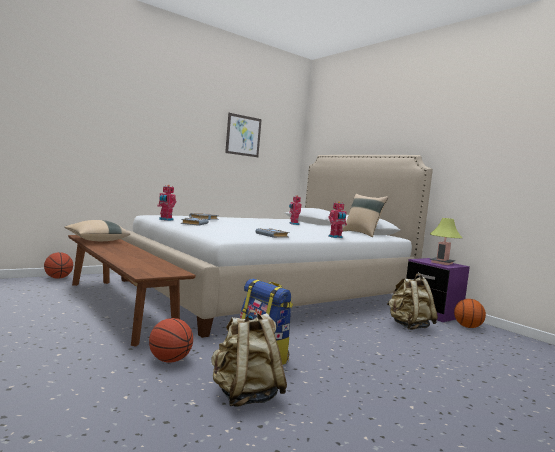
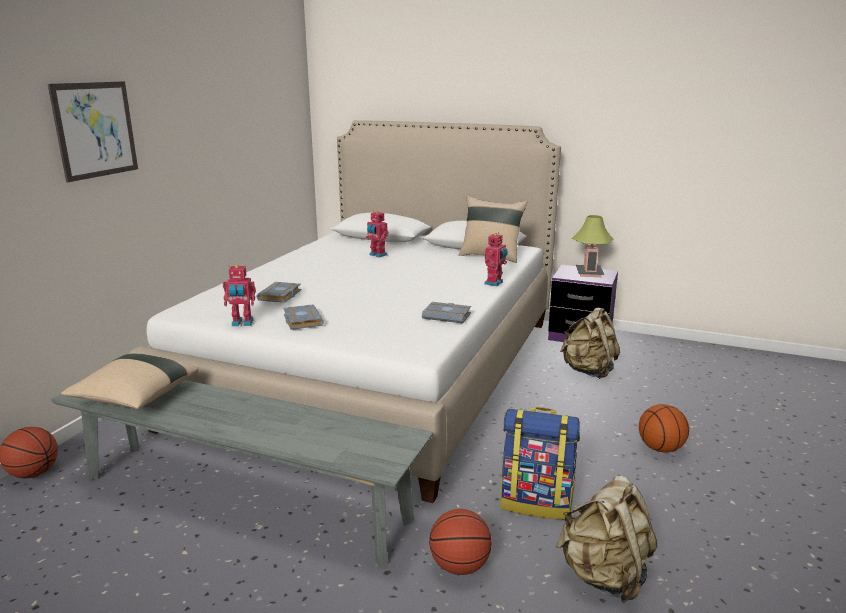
camera: 30 degrees left, 15 degrees up
(118, 307) = (243, 498): brown bench -> grey bench
(243, 135) = (235, 107): picture -> picture (95, 130)
(467, 327) = (632, 347): basketball -> basketball (660, 448)

